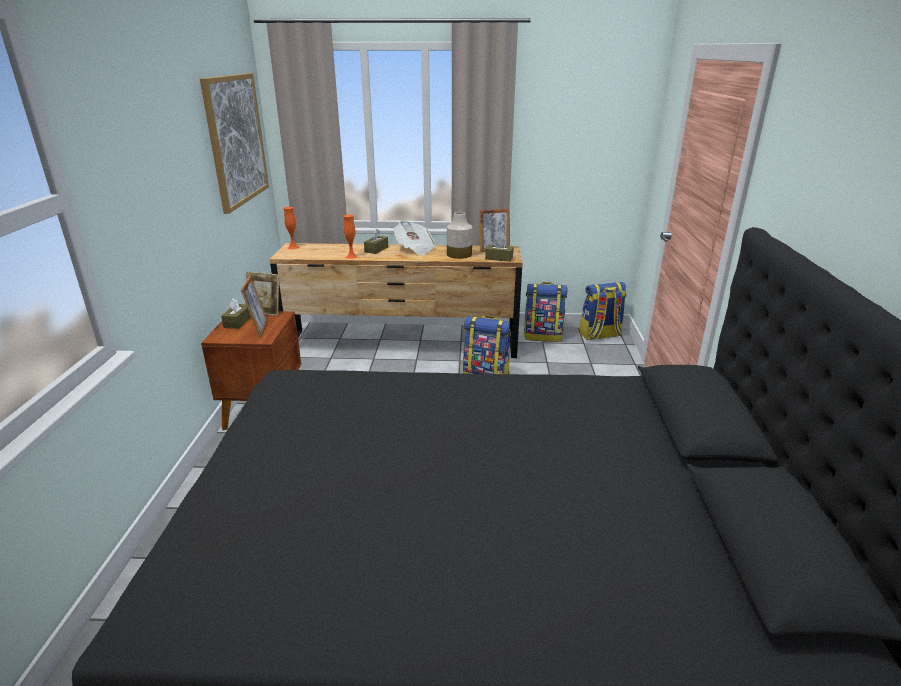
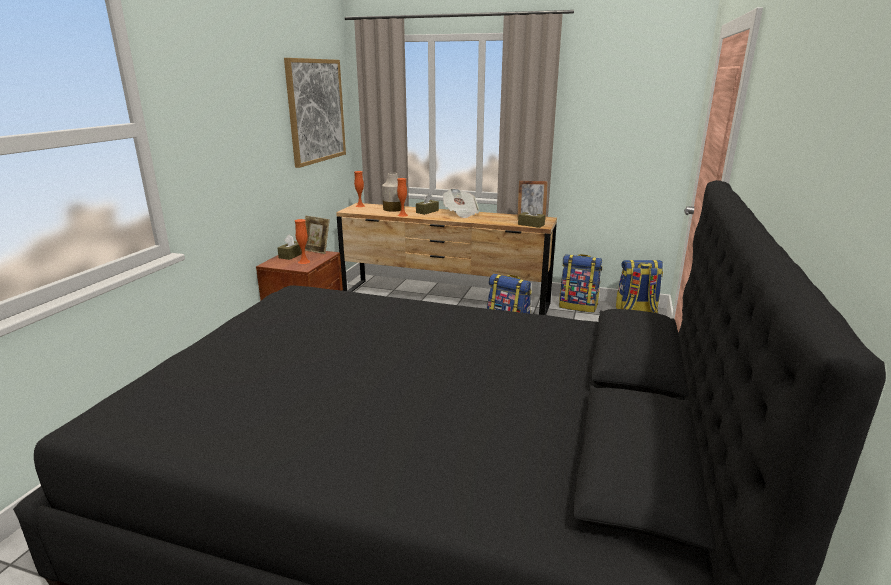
camera: 15 degrees right, 5 degrees down
(259, 330) = (304, 262): picture frame -> orange vase
(459, 254) = (496, 219): beige vase -> beige vase (393, 208)

